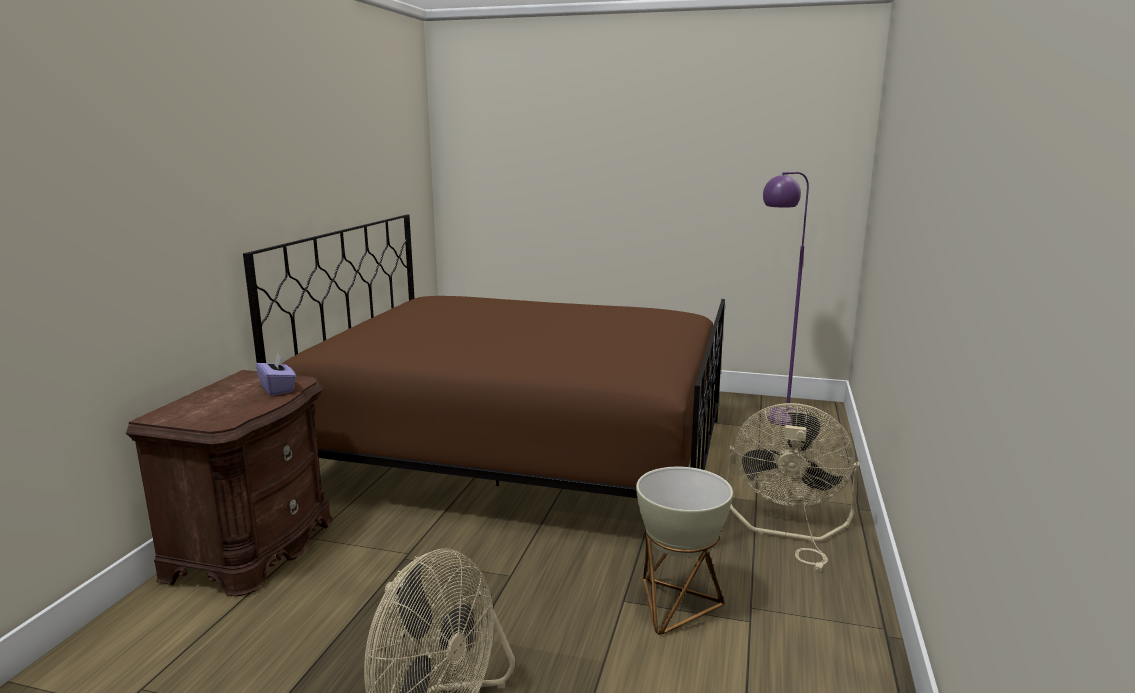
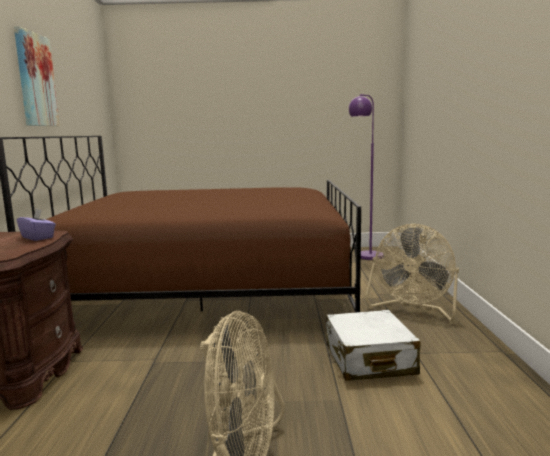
camera: 15 degrees left, 5 degrees down
(309, 160) = (35, 80): none -> picture
(678, 606) = (369, 359): planter -> white suitcase
(790, 529) = (411, 309): beige fan -> beige fan turned 150 degrees counterclockwise

